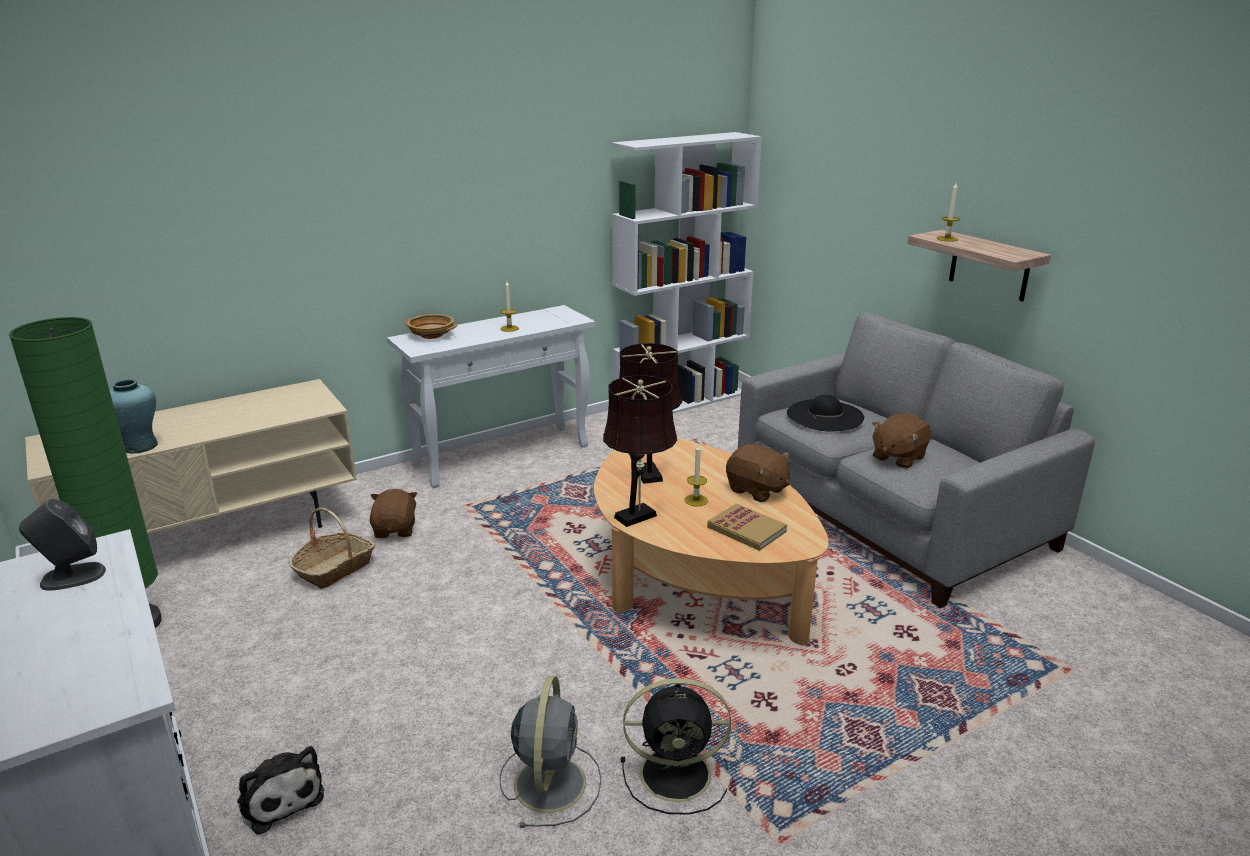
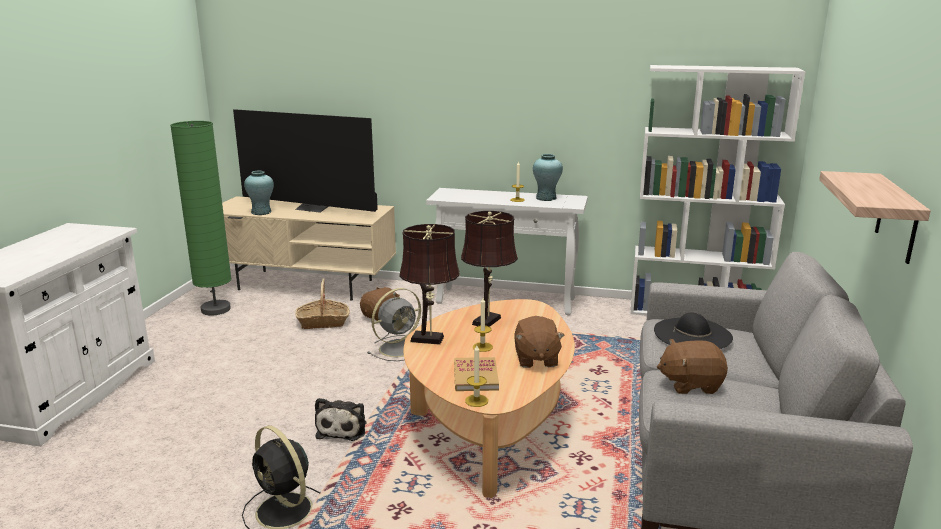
camera: 45 degrees right, 5 degrees down
(72, 577) = (84, 236): grey speaker -> none
(211, 415) = (313, 208): none -> television
(280, 797) = (139, 406): plush toy -> plush toy (343, 428)
(432, 335) = (464, 192): beige bowl -> none
(532, 318) = (546, 198): none -> turquoise vase
(550, 781) = (230, 471): grey fan -> grey fan (399, 348)
(947, 239) = (851, 179): candle -> candle (476, 400)

